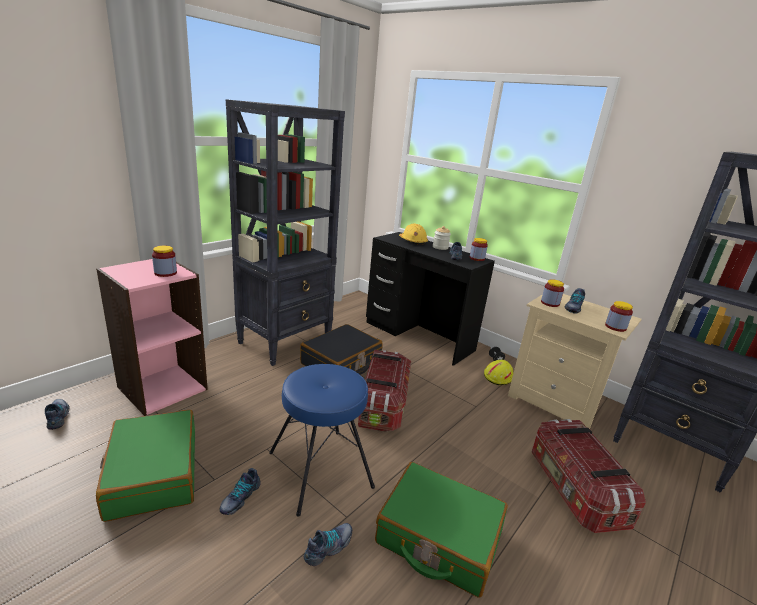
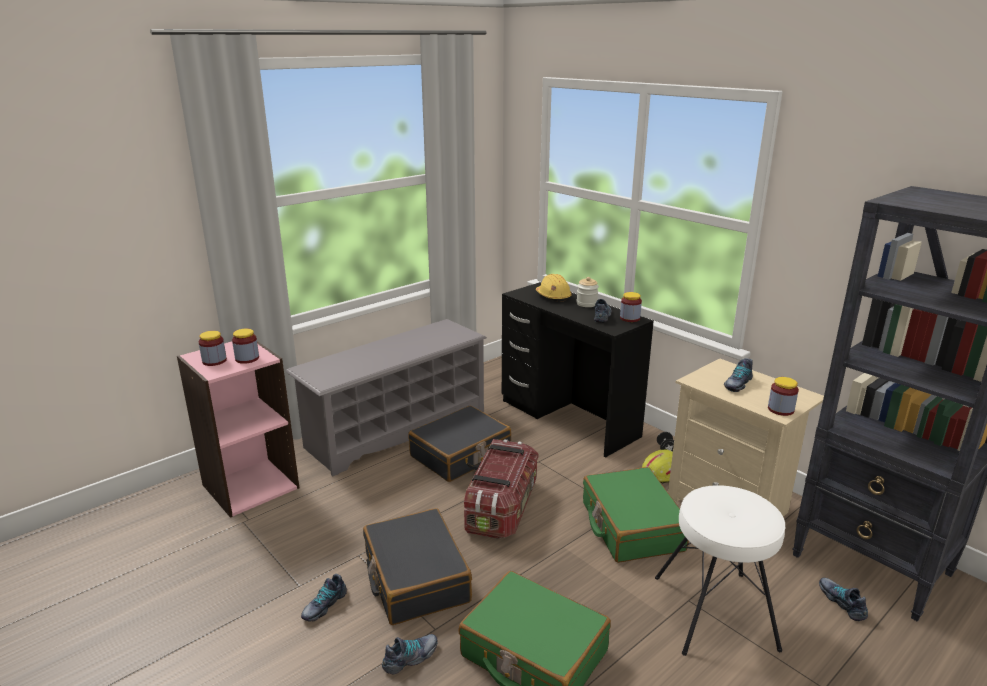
camera: 10 degrees right, 0 degrees up
(58, 416) = (143, 517): shoe -> shoe (842, 602)
(153, 474) = (237, 578): green suitcase -> green suitcase (631, 526)
(285, 342) = (396, 429): black bookcase -> grey shoe rack
(321, 468) = (415, 578): blue stool -> black suitcase
(550, 303) = (708, 378): jar -> jar (214, 361)
(574, 490) = (715, 611): storage box -> white stool

